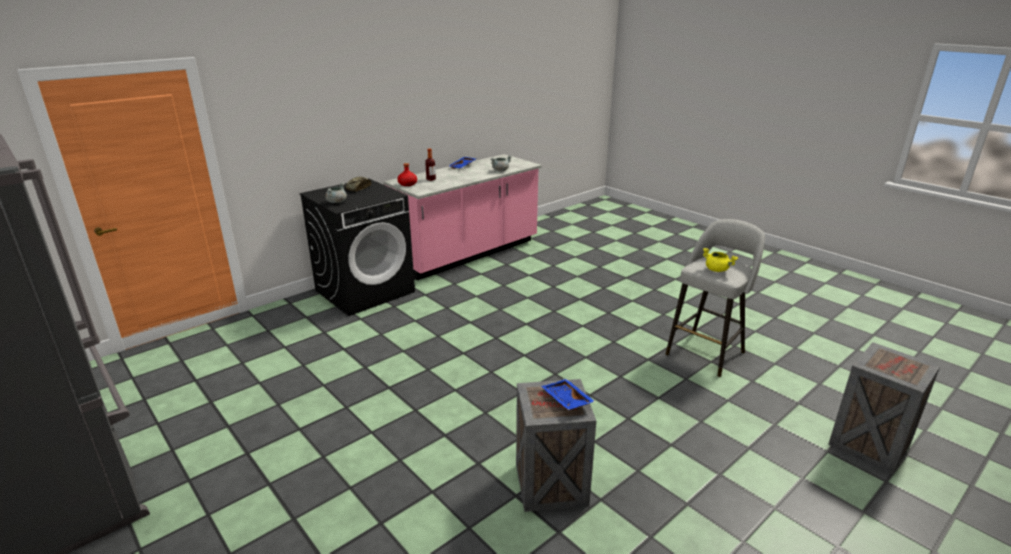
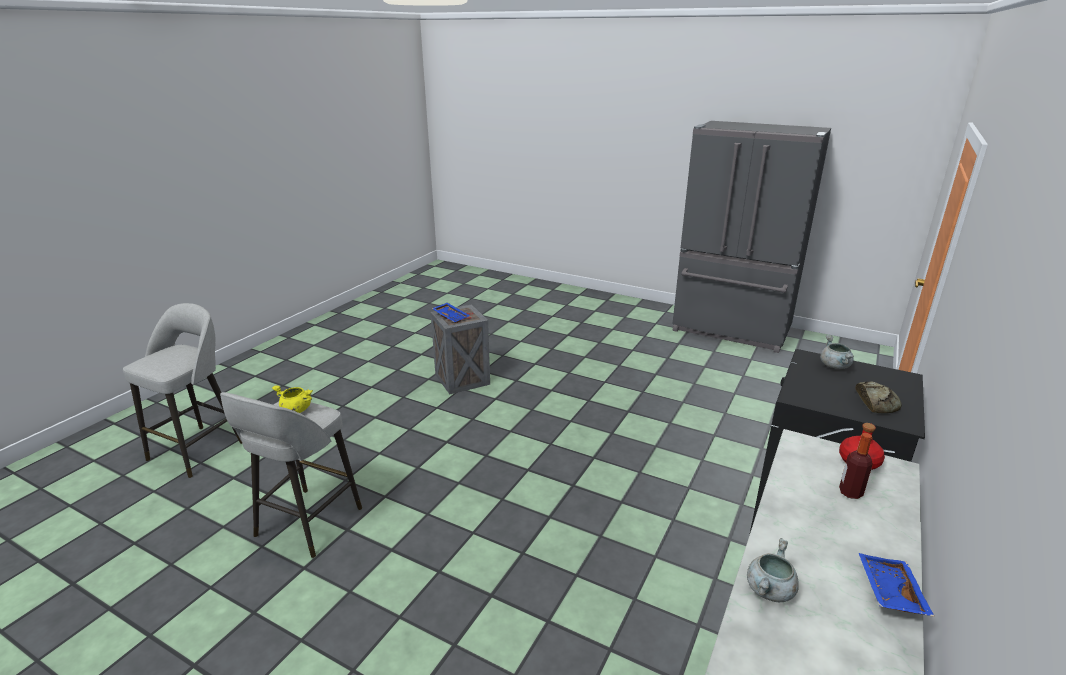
camera: 160 degrees right, 0 degrees up
(867, 444) = (199, 449): crate -> grey stool

